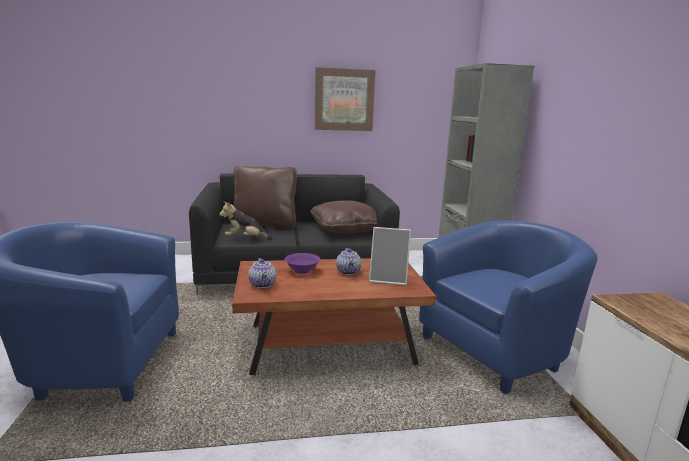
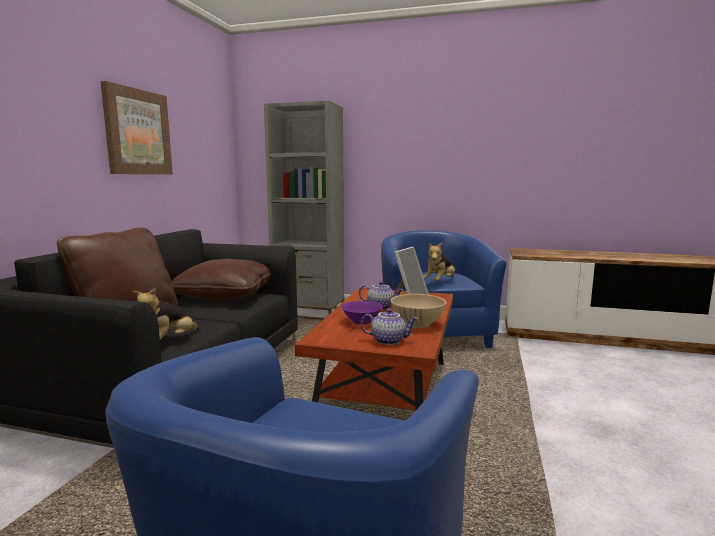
camera: 65 degrees left, 5 degrees down
(313, 289) = (417, 324): none -> beige bowl
(481, 286) = (440, 282): none -> plush toy

